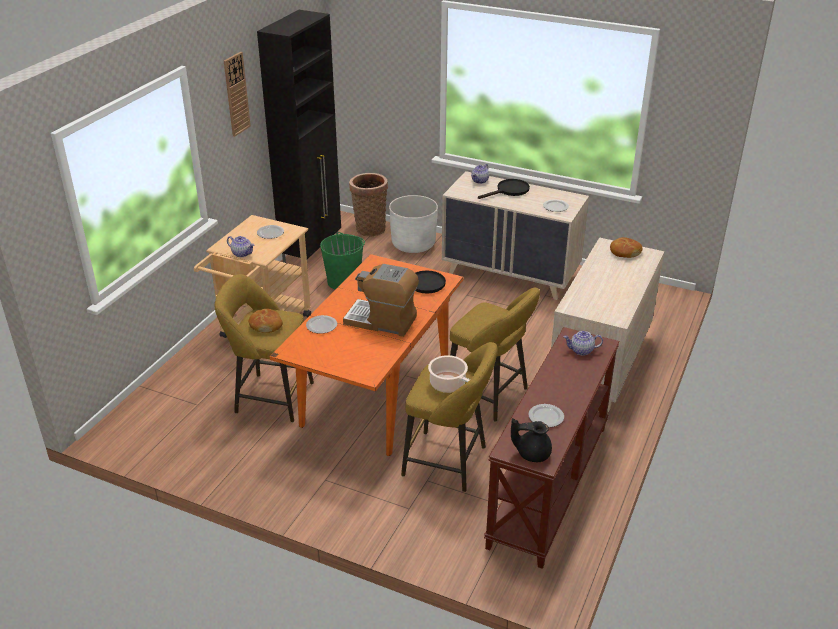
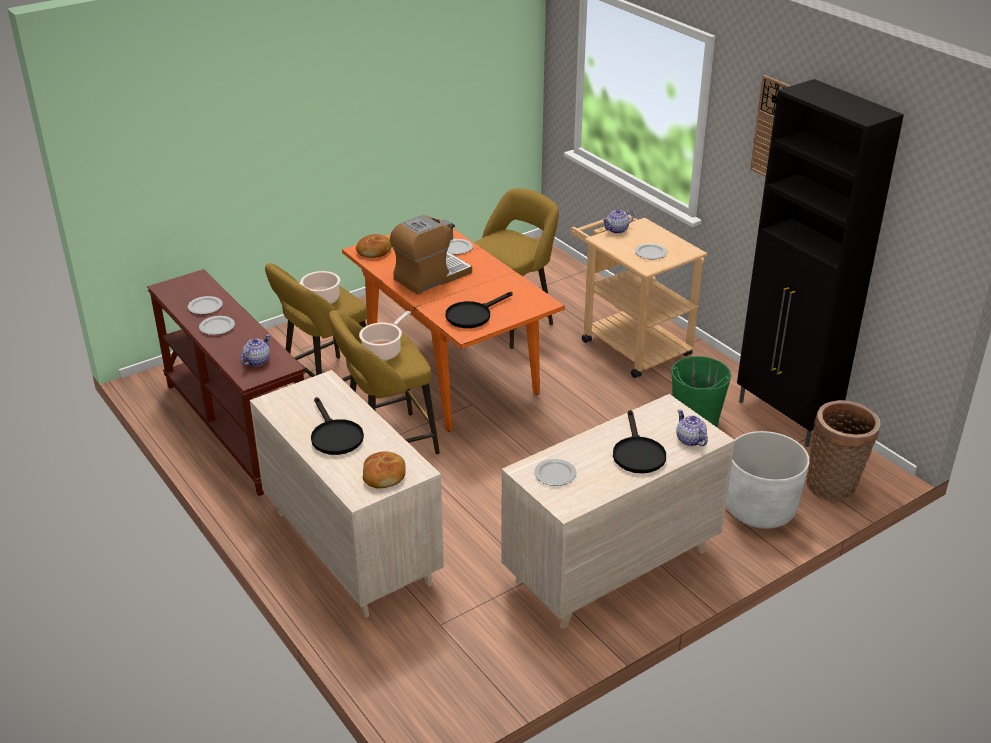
camera: 120 degrees right, 0 degrees up
(266, 325) = (507, 242): bread -> bread (374, 251)
(488, 322) = (383, 351): none -> cooking pot
(532, 453) = (179, 286): black teapot -> none
(565, 394) = (217, 326): none -> plate
(616, 281) = (334, 436): none -> black frying pan

